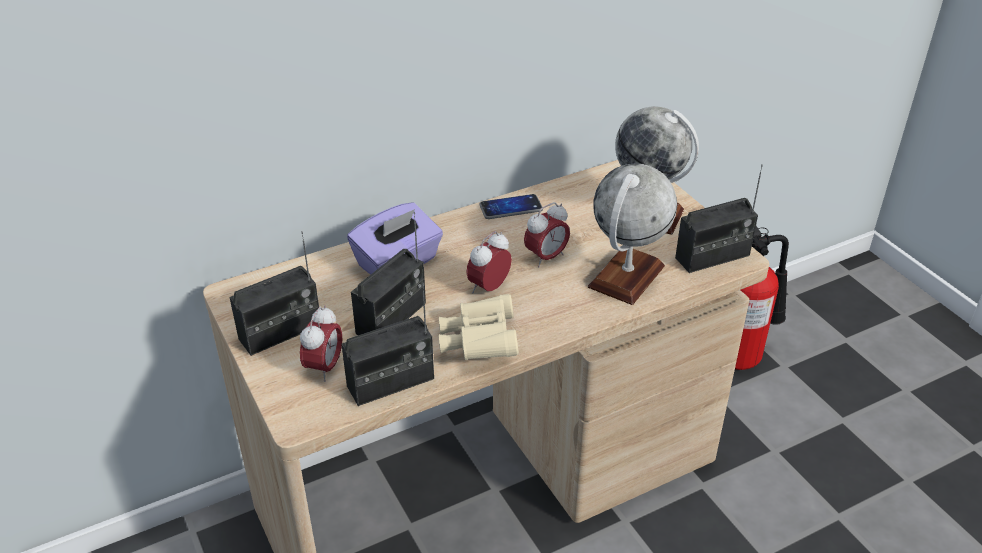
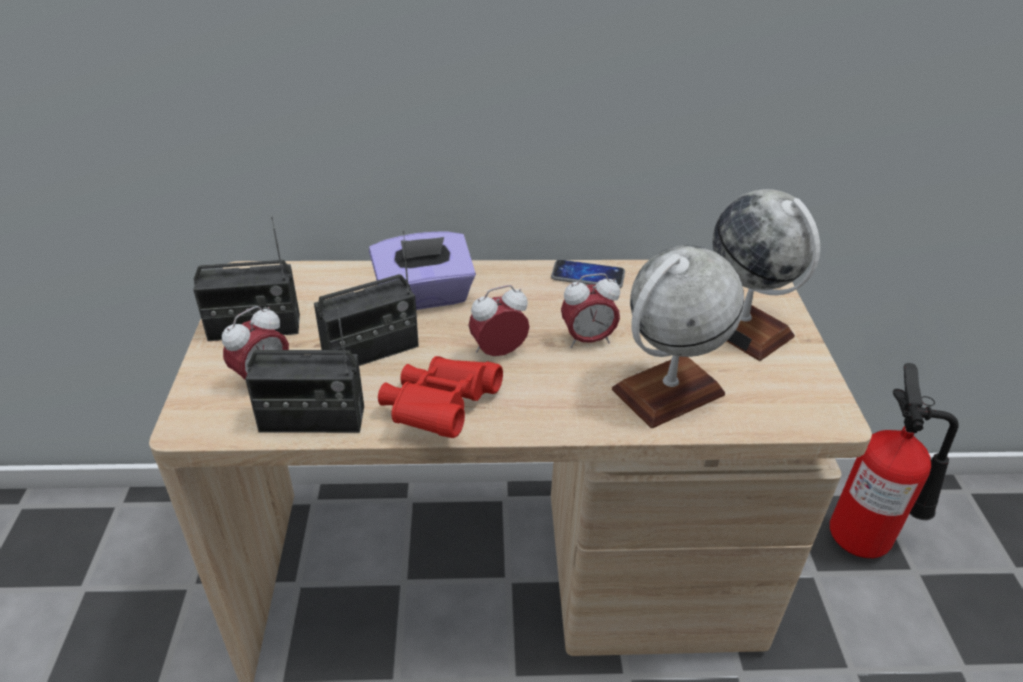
camera: 25 degrees right, 0 degrees up
(479, 343) = (440, 410): beige binoculars -> red binoculars
(712, 257) = (796, 404): radio -> none

